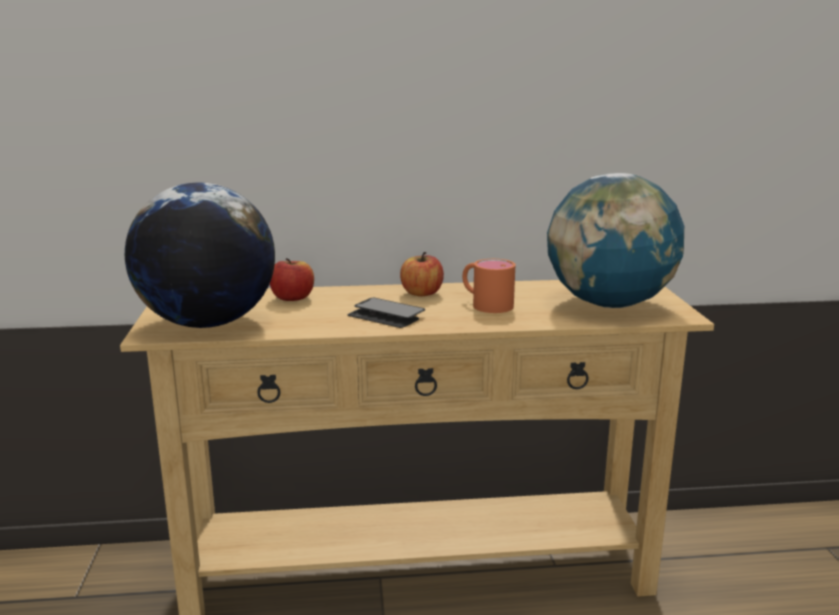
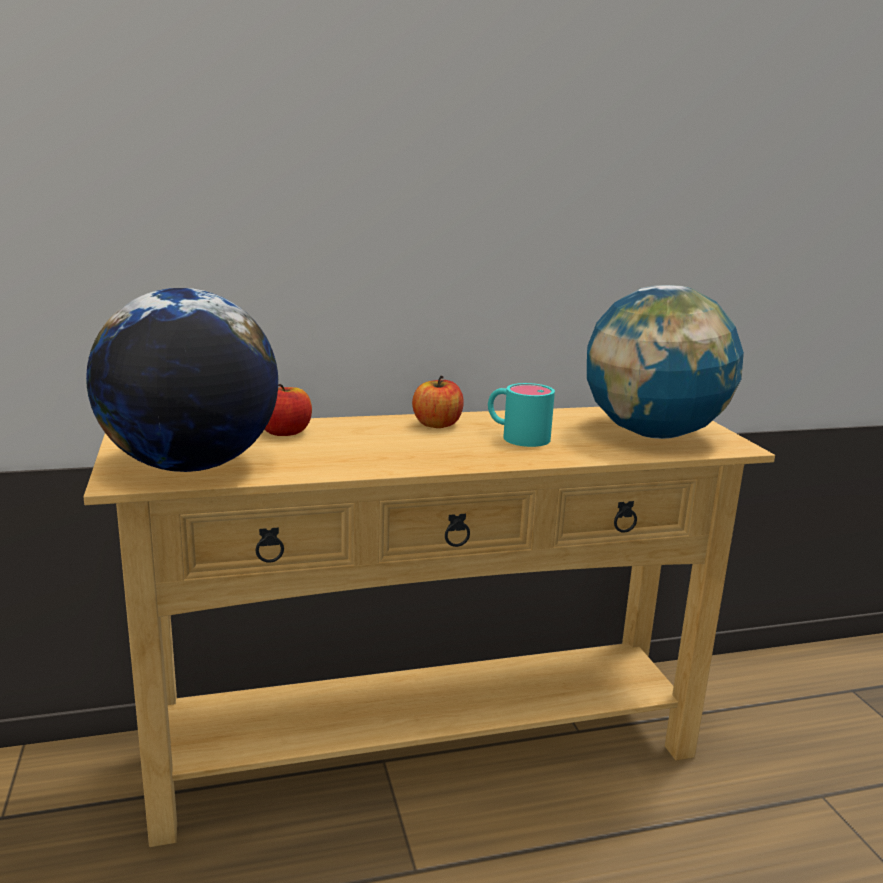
camera: 10 degrees left, 0 degrees up
(386, 315) = (408, 451): phone -> none
(485, 304) = (516, 436): orange mug -> turquoise mug

